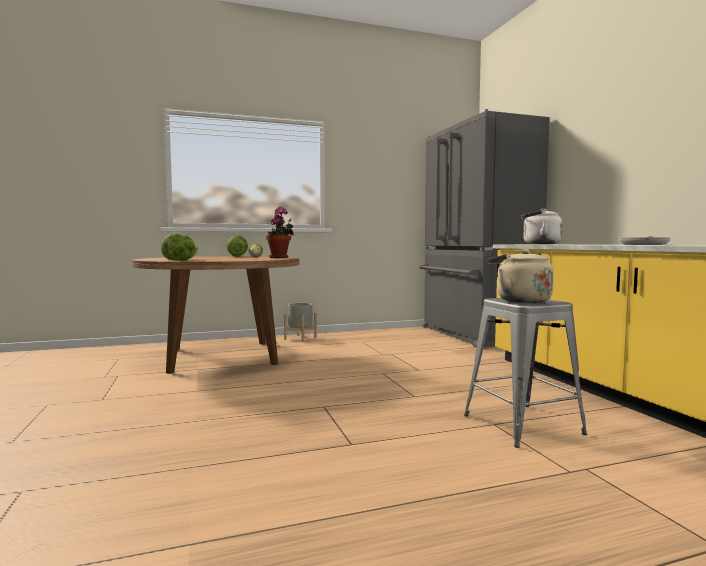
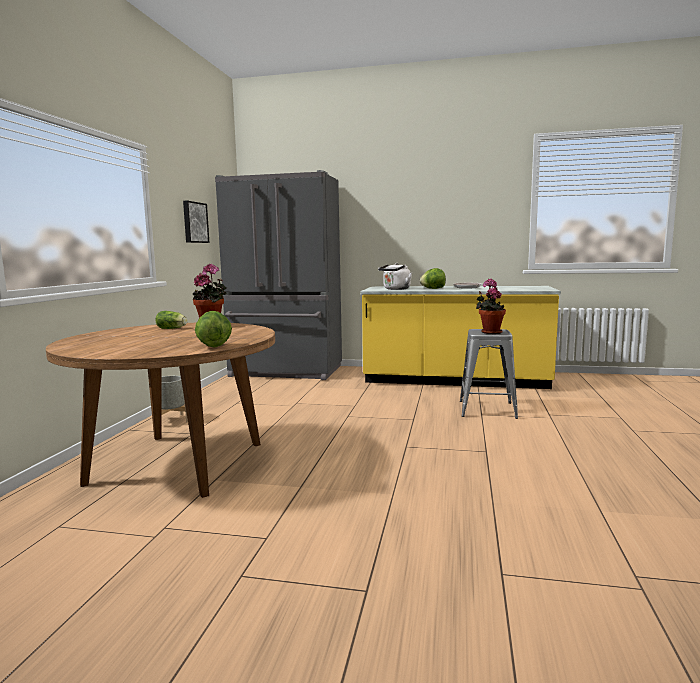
camera: 60 degrees left, 5 degrees up
(237, 256) = (131, 331): lettuce -> lettuce (433, 288)
(390, 181) = (194, 222): none -> picture
(520, 300) = (490, 332): beige kettle -> potted plant

